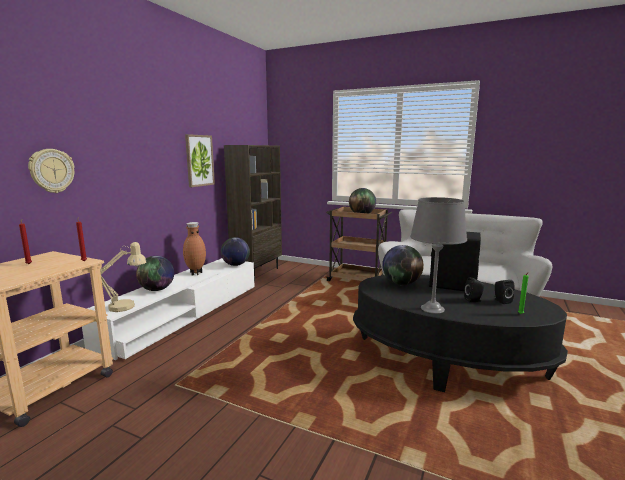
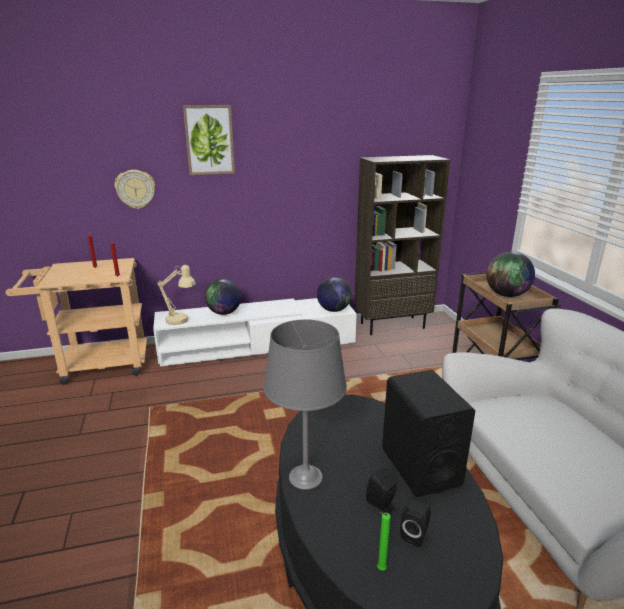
camera: 50 degrees right, 10 degrees up
(195, 273) = (280, 306): brown vase -> none
(199, 160) = (317, 177): picture -> picture (209, 140)
(401, 284) = (365, 424): globe -> none

